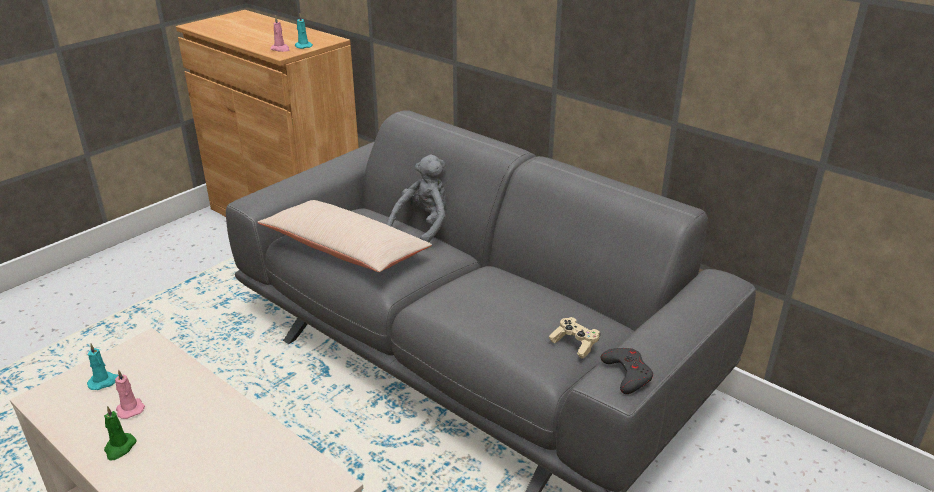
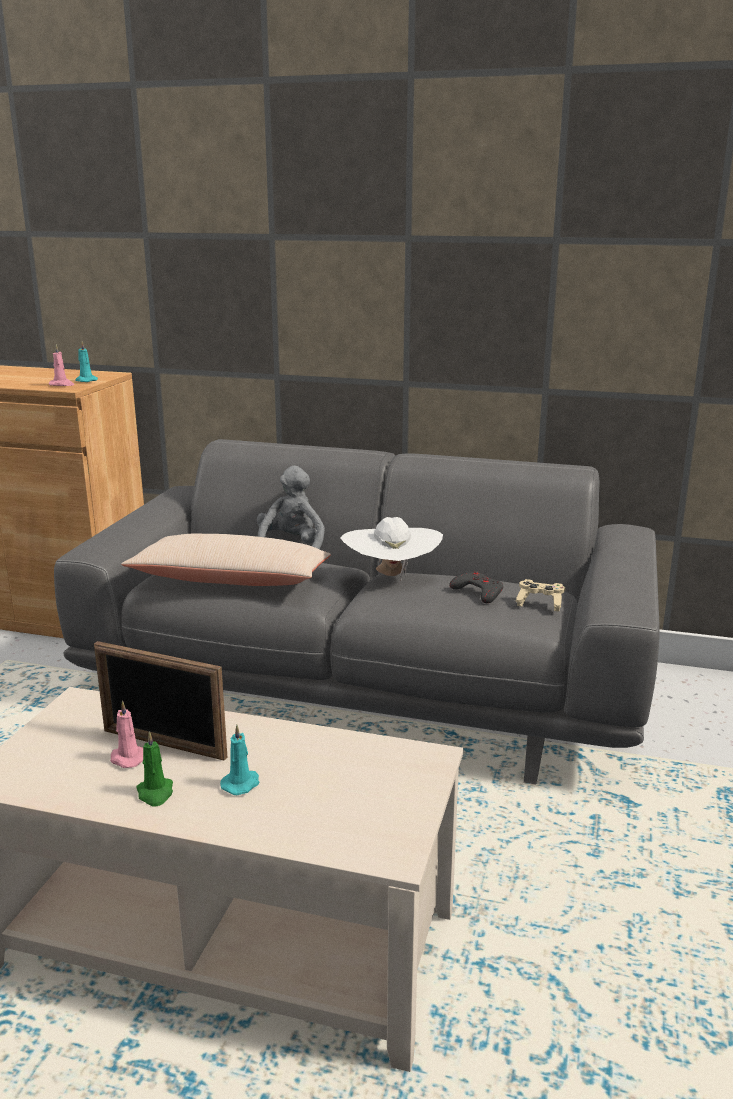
camera: 25 degrees left, 10 degrees down
(104, 382) = (64, 744): turquoise candle -> turquoise candle (241, 784)
(162, 403) = (163, 744): none -> picture frame
(478, 276) = (391, 575): none -> white hat
(627, 374) = (625, 602): grey game controller -> grey game controller (478, 592)

